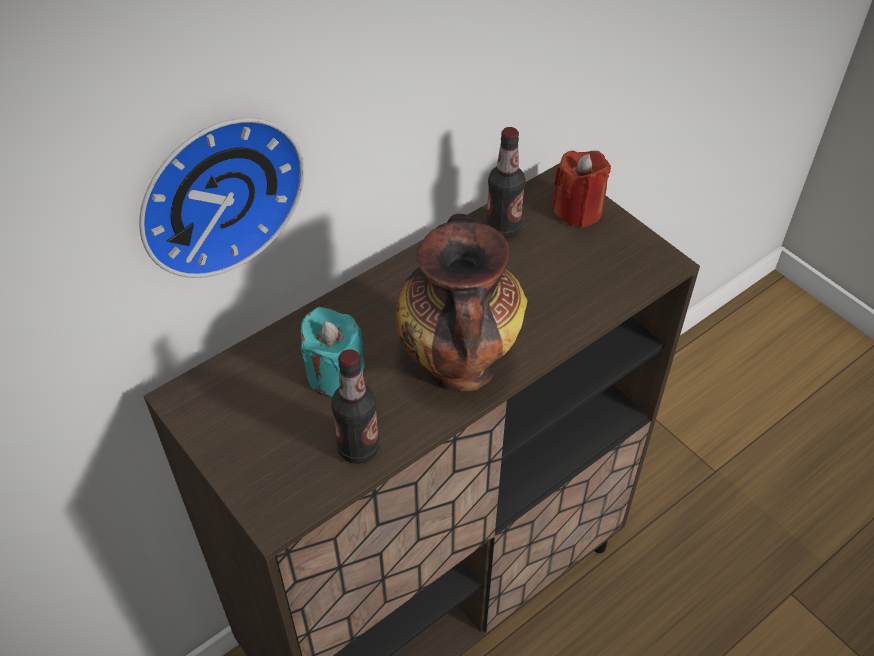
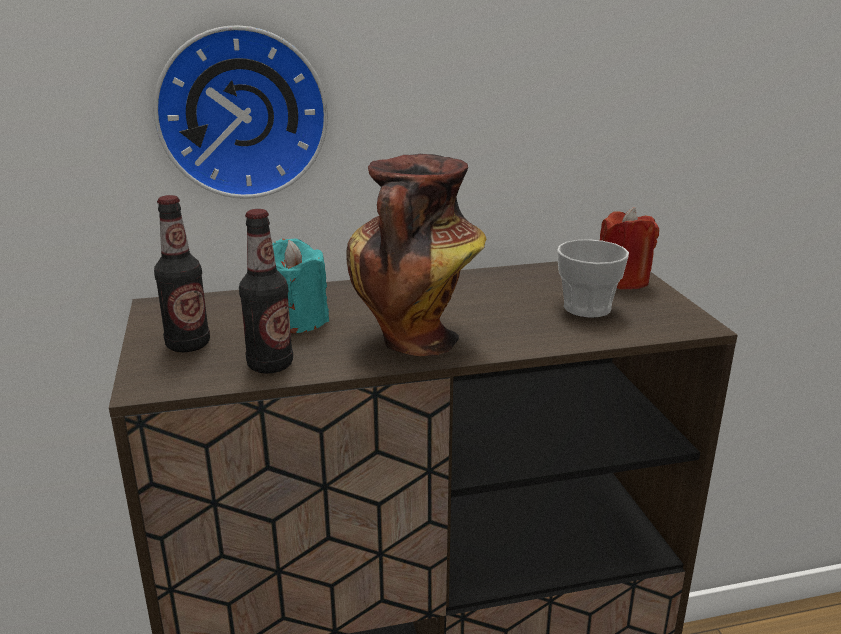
camera: 25 degrees right, 25 degrees down
(503, 229) = (537, 277): bottle -> bottle (188, 345)
(570, 266) = (587, 308): none -> cup

